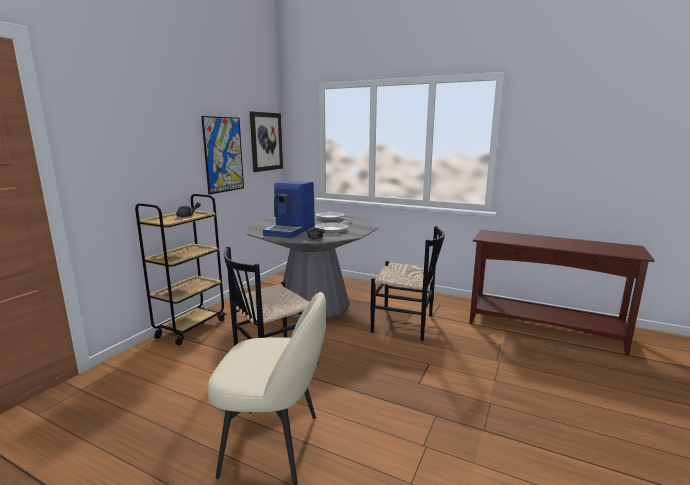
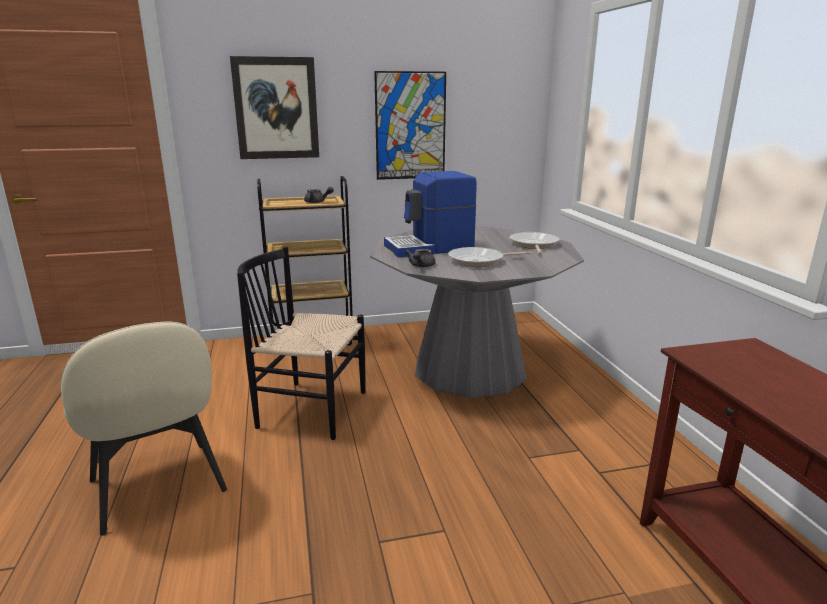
camera: 50 degrees right, 5 degrees up
(266, 141) = (503, 109): picture -> picture (276, 108)
(405, 324) = (527, 460): black chair -> none

